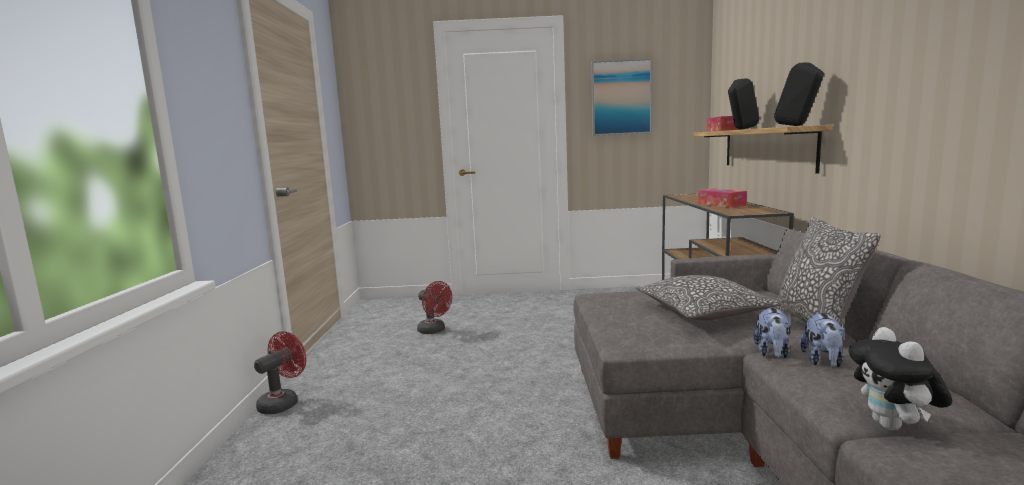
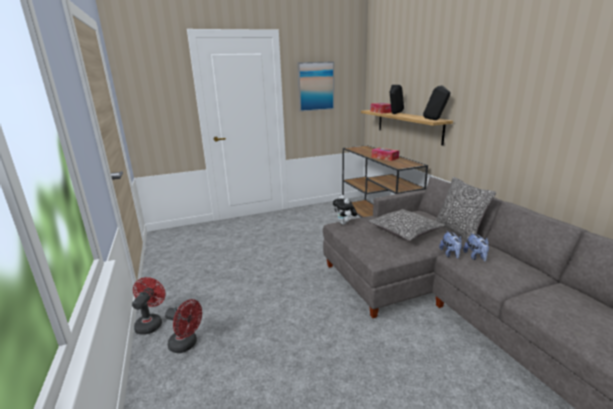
camera: 20 degrees left, 10 degrees up
(434, 331) = (220, 251): red fan -> red fan (187, 344)
(893, 427) = (520, 289): plush toy -> plush toy (344, 223)

